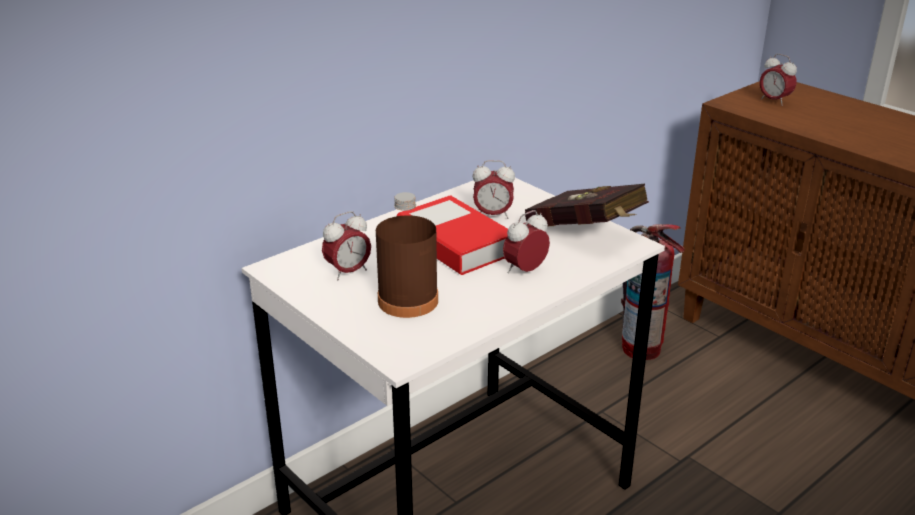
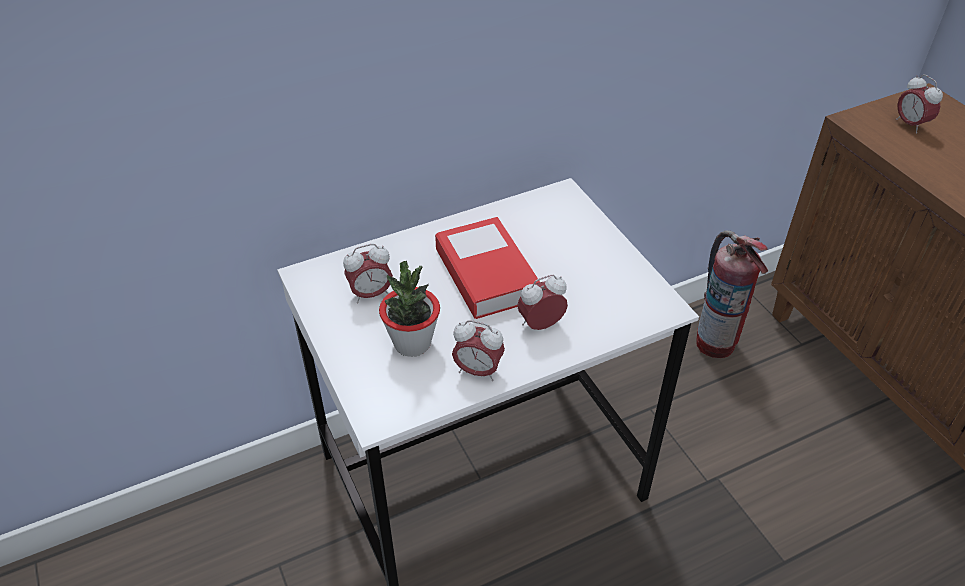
camera: 15 degrees right, 15 degrees up
(408, 301) = (412, 343): brown bottle -> potted plant
(492, 215) = (539, 241): alarm clock -> alarm clock (478, 371)
(587, 234) = (624, 285): red book -> none

